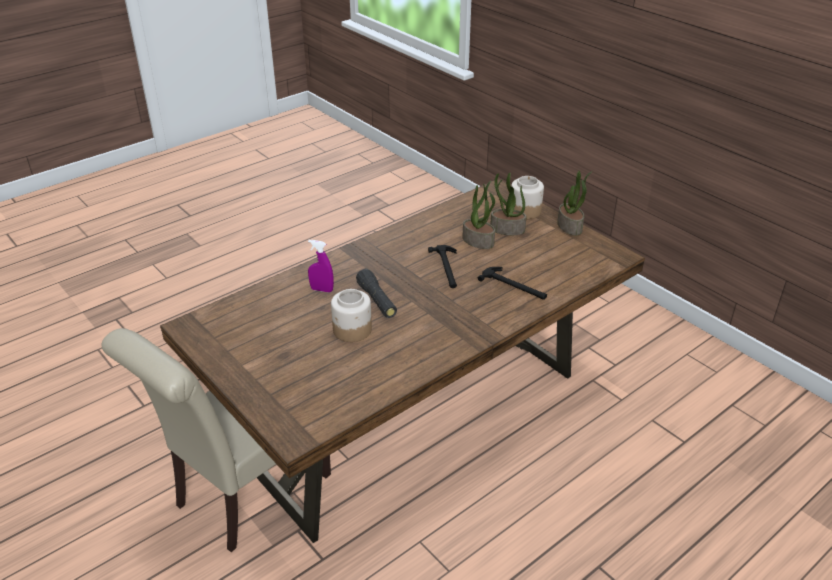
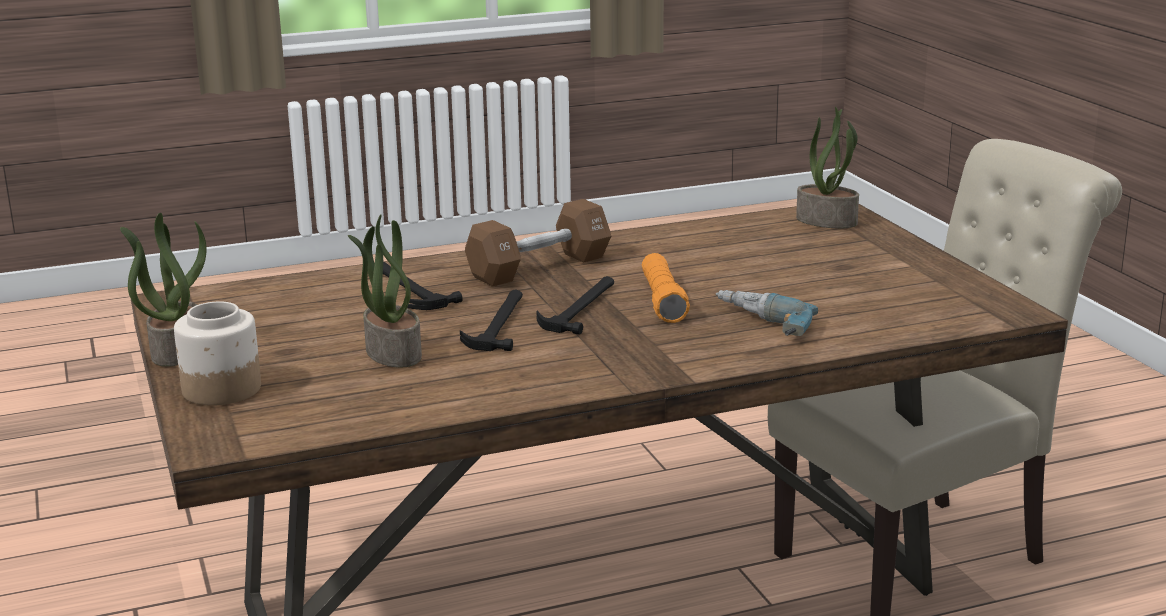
camera: 160 degrees left, 15 degrees down
(321, 290) = (757, 325): purple spray bottle -> power drill
(352, 330) = (724, 276): jar -> none
(377, 301) = (662, 301): black flashlight -> orange flashlight
(415, 287) = (581, 308): none -> hammer
(461, 319) = (539, 267): none -> brown dumbbell
(507, 229) = (310, 363): potted plant -> potted plant (827, 221)

